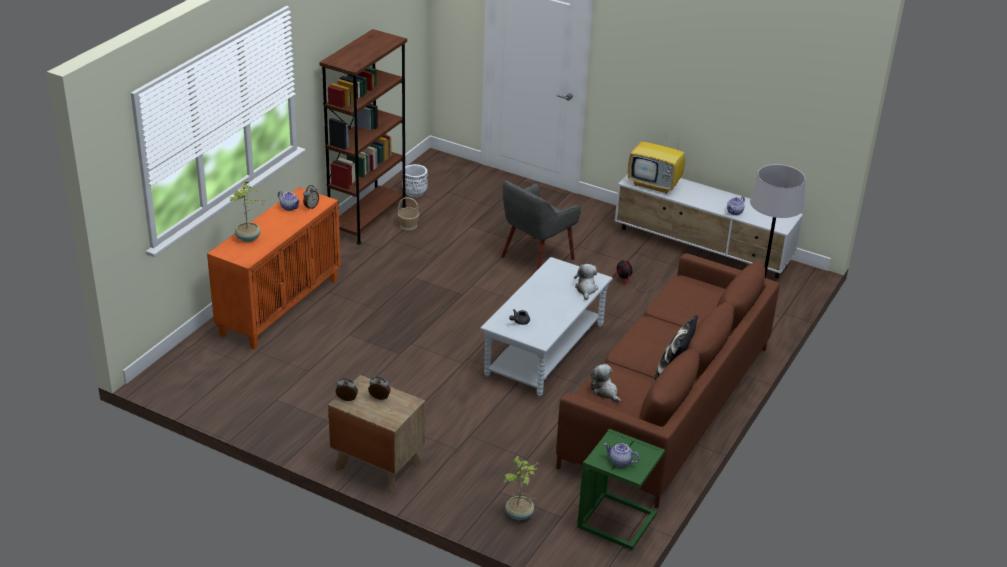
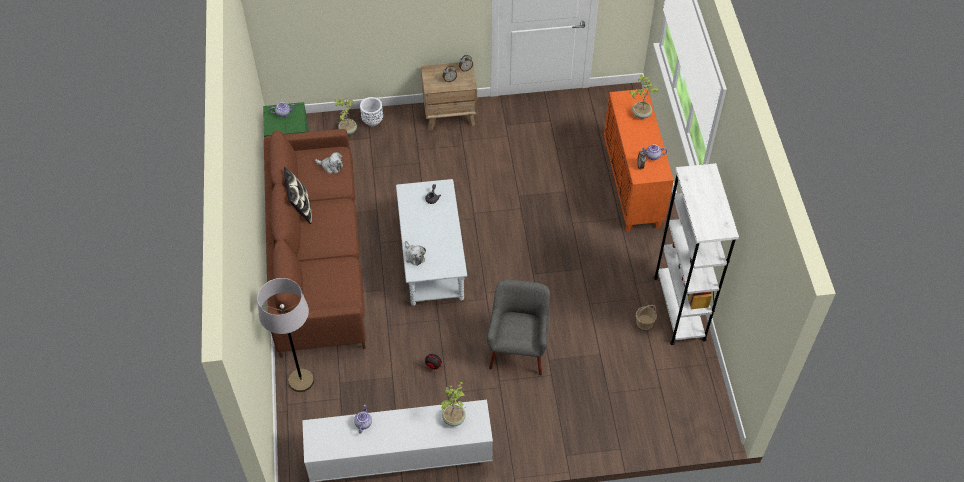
camera: 145 degrees right, 20 degrees up
(367, 219) = (679, 308): brown bookcase -> white bookcase
(414, 193) = (683, 366): white planter -> white planter (372, 120)
(655, 185) = (454, 418): television -> potted plant

